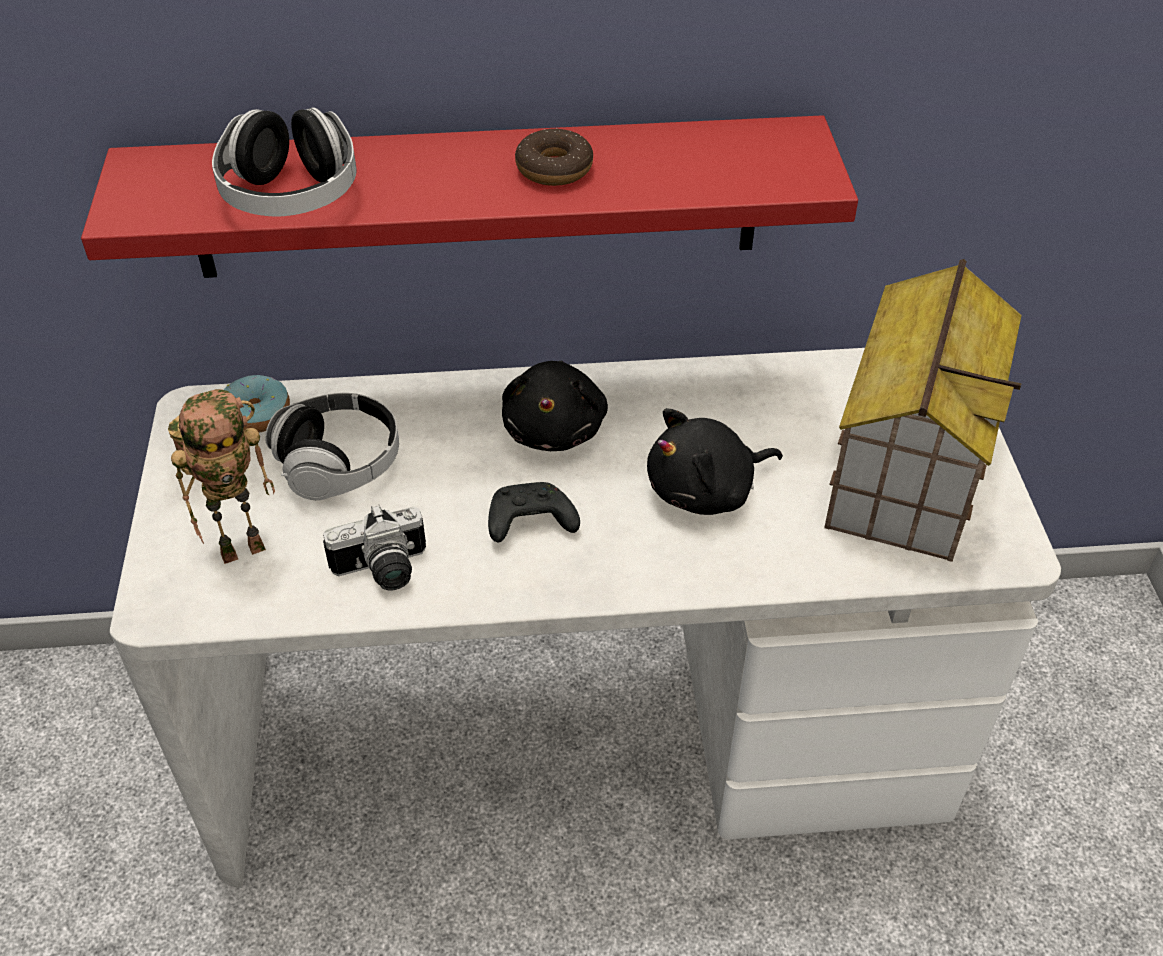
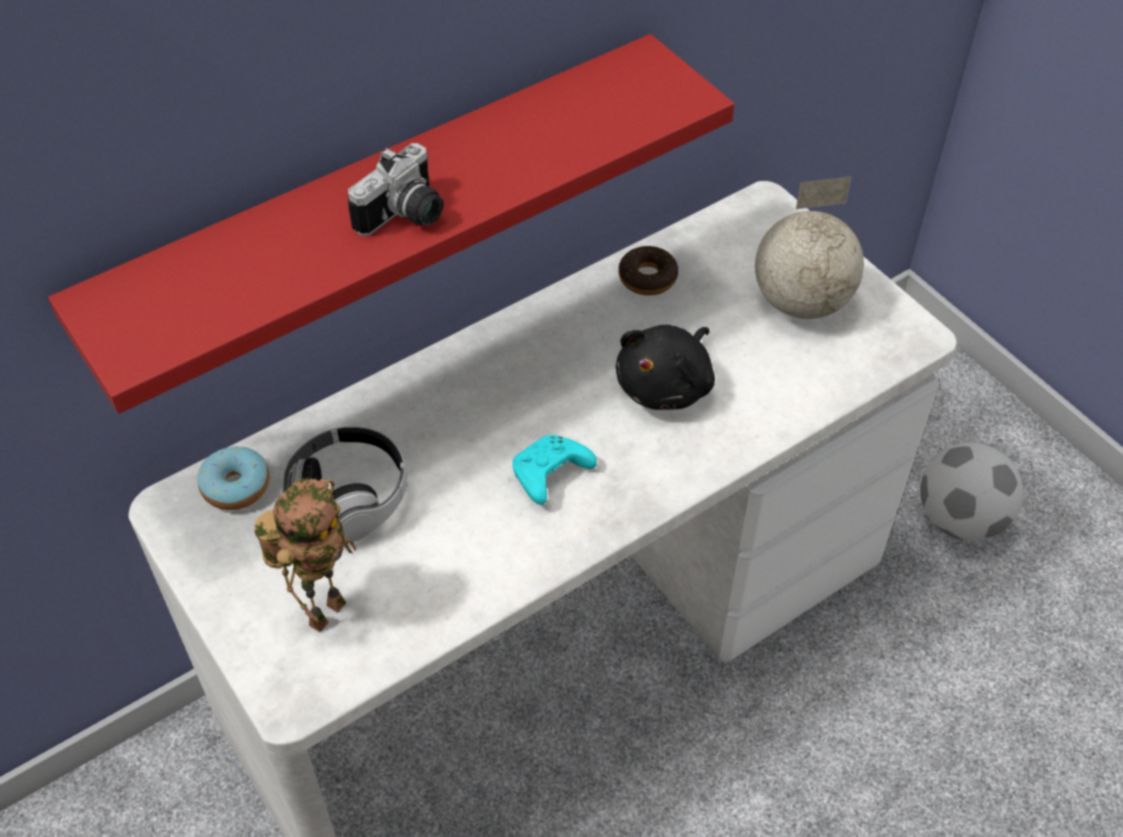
camera: 30 degrees left, 5 degrees up
(291, 196) = (272, 278): headphones -> none
(383, 572) = (462, 573): camera -> camera (406, 217)
(529, 523) = (549, 476): black game controller -> turquoise game controller
(554, 168) = (478, 164): donut -> donut (647, 277)
(555, 428) = (509, 384): black plush toy -> none
(906, 469) = (800, 301): toy house -> globe
(1074, 823) = (960, 520): none -> football

